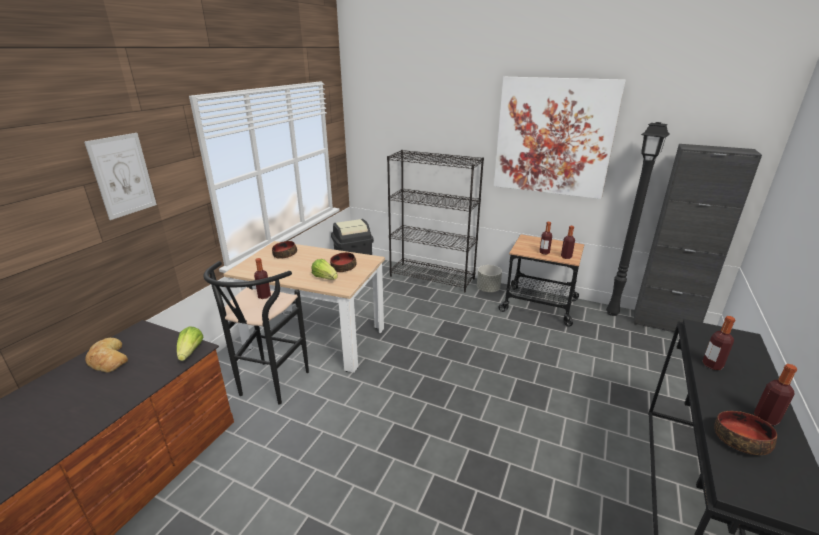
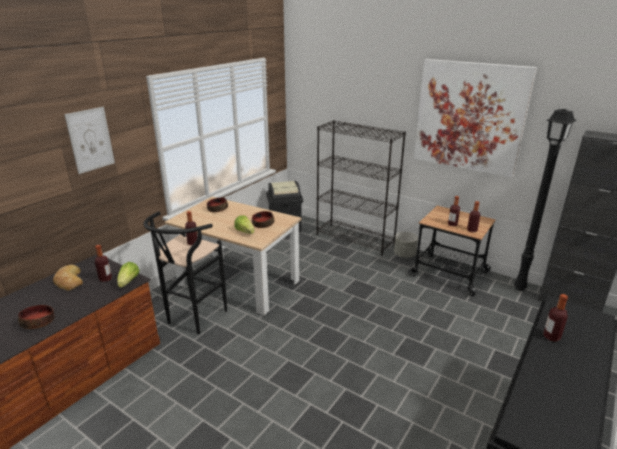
camera: 10 degrees right, 0 degrees up
(741, 440) = (542, 397): bowl -> bowl (38, 322)
(766, 418) = (575, 384): bottle -> bottle (105, 279)

